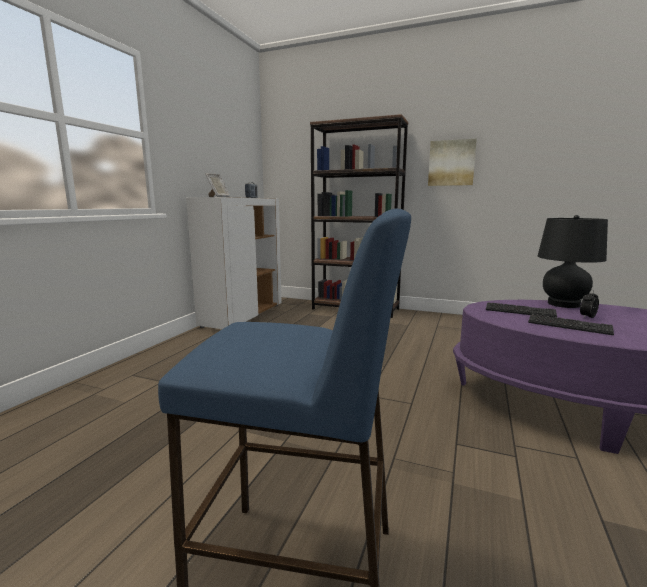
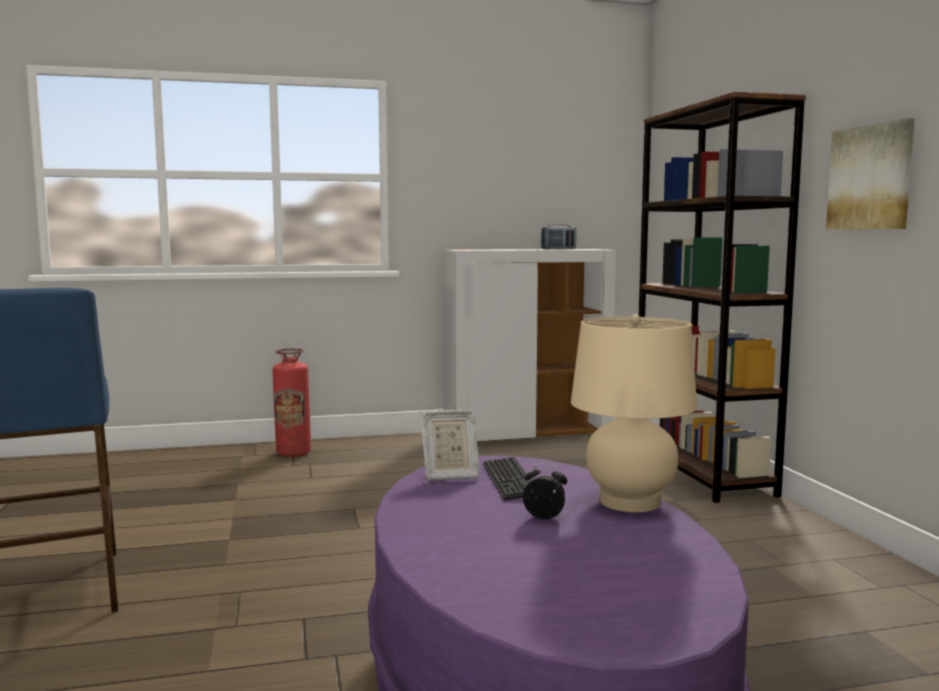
camera: 55 degrees right, 5 degrees down
(135, 375) = (293, 453): none -> fire extinguisher
(218, 197) = (483, 249): picture frame -> picture frame (449, 475)
(563, 304) = (630, 501): black table lamp -> beige table lamp
(568, 326) = (459, 508): keyboard -> none

